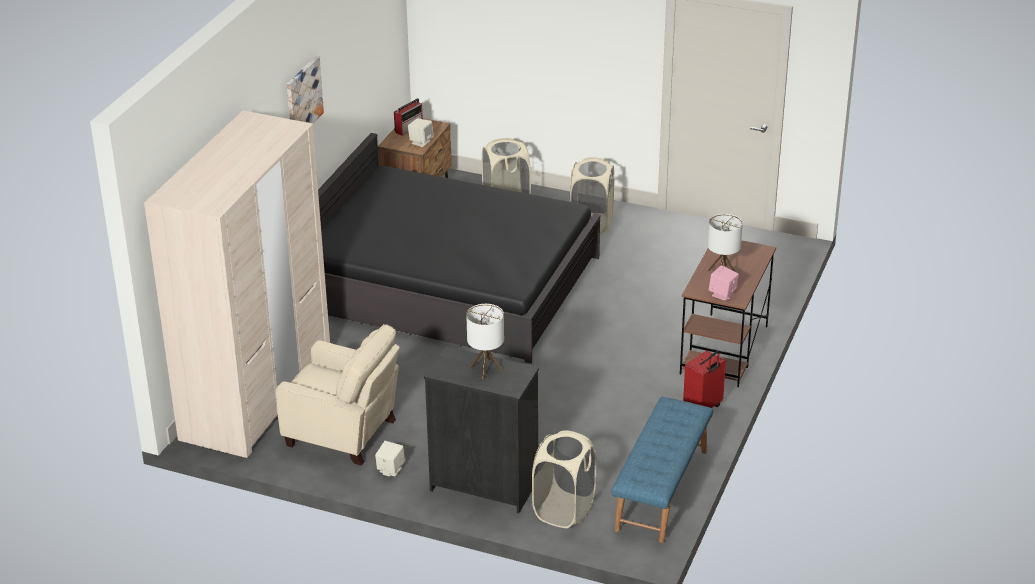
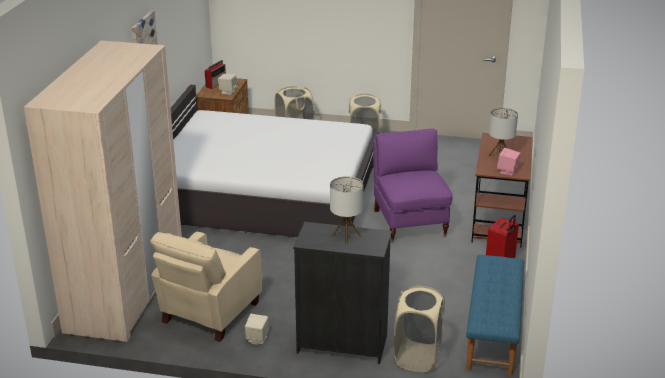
camera: 10 degrees left, 5 degrees down
(343, 433) = (209, 313): beige armchair -> beige armchair turned 105 degrees clockwise
(447, 283) = (265, 193): black bed -> white bed
(613, 341) = (410, 223): none -> purple armchair

